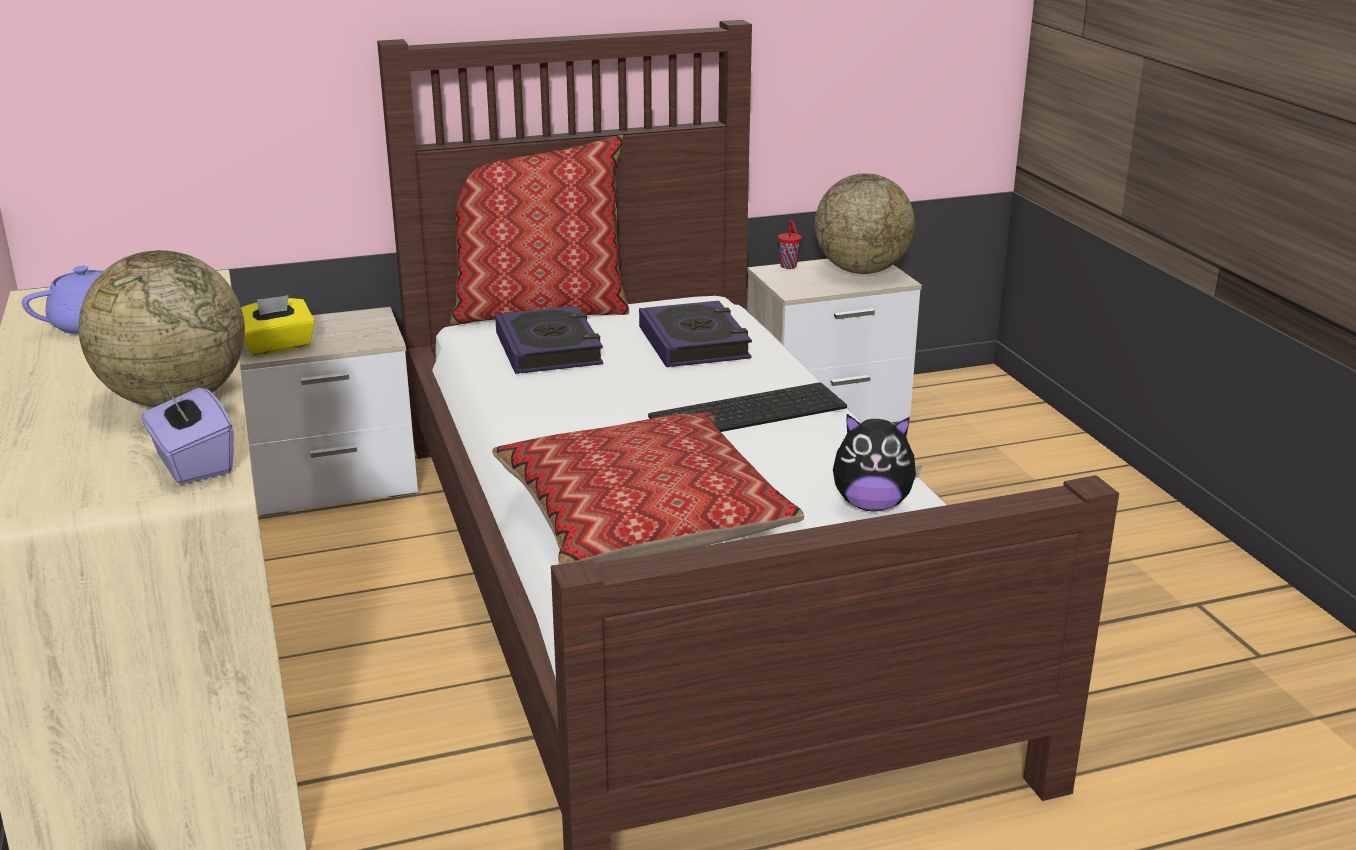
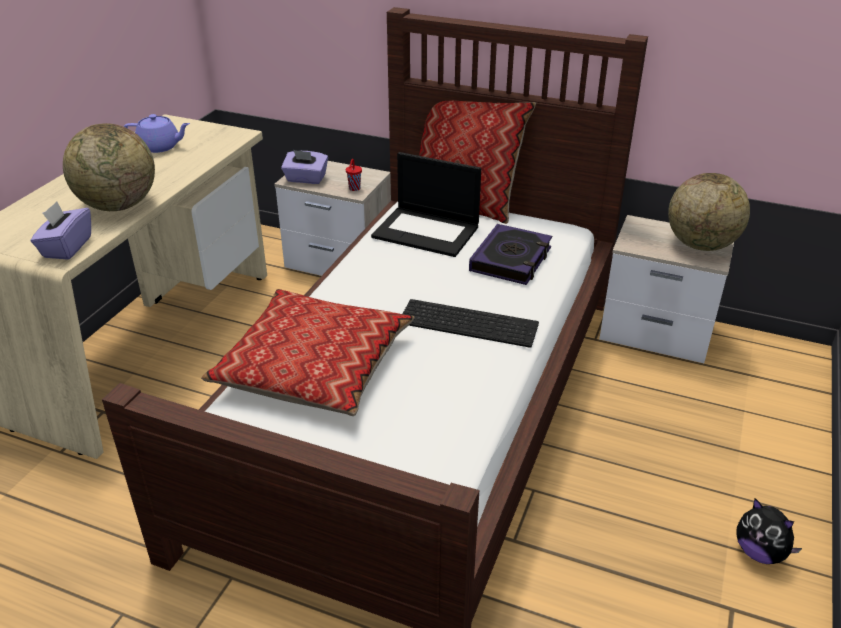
camera: 40 degrees right, 10 degrees up
(278, 347) = (306, 179): yellow tissue box -> purple tissue box
(549, 349) = (427, 231): book -> laptop
(789, 267) = (654, 224): red cup -> red cup (354, 189)
(872, 505) = (439, 424): plush toy -> plush toy (759, 552)

